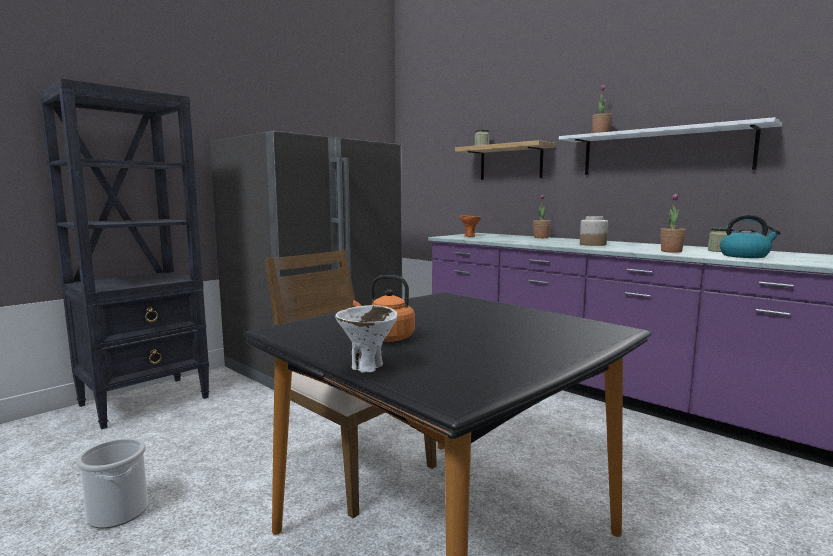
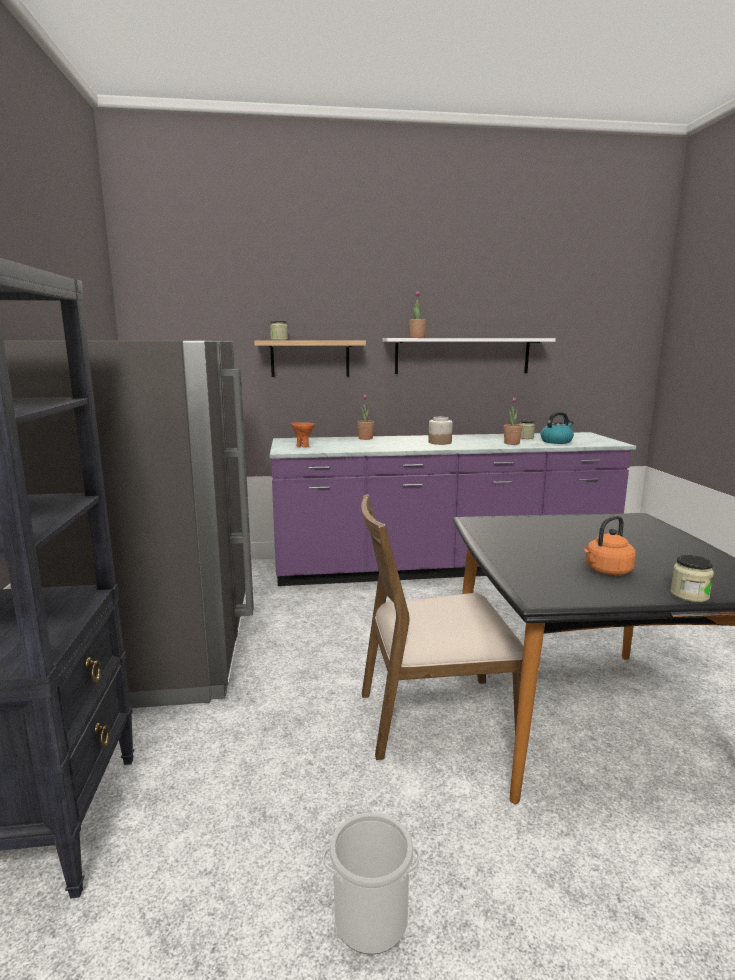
camera: 50 degrees left, 5 degrees up
(367, 367) = (689, 595): white bowl -> jar

